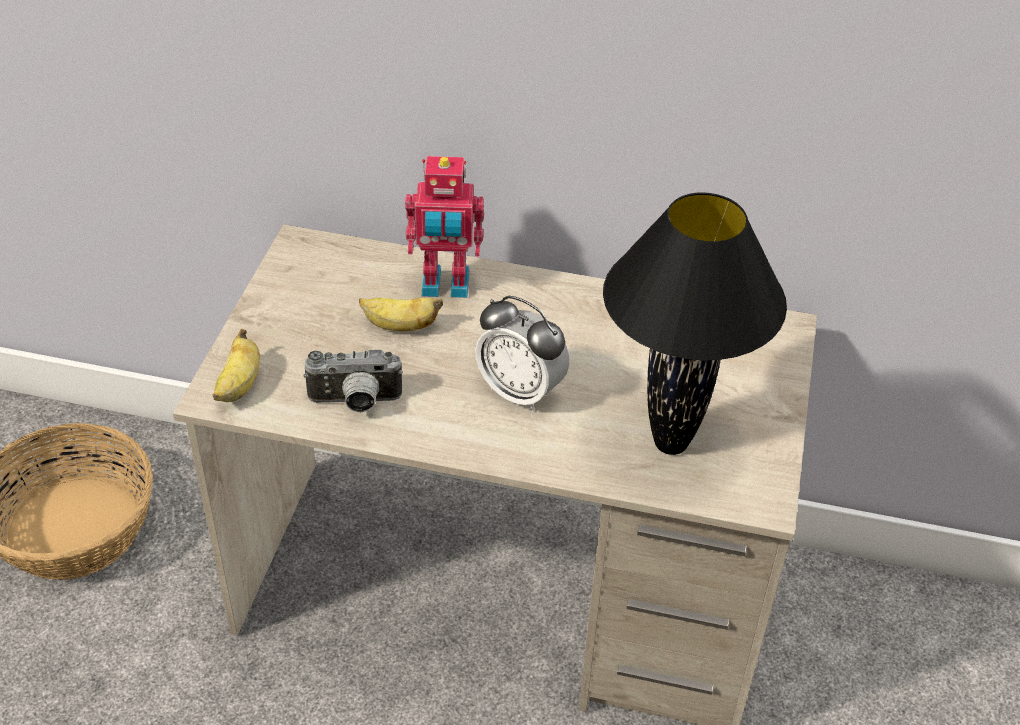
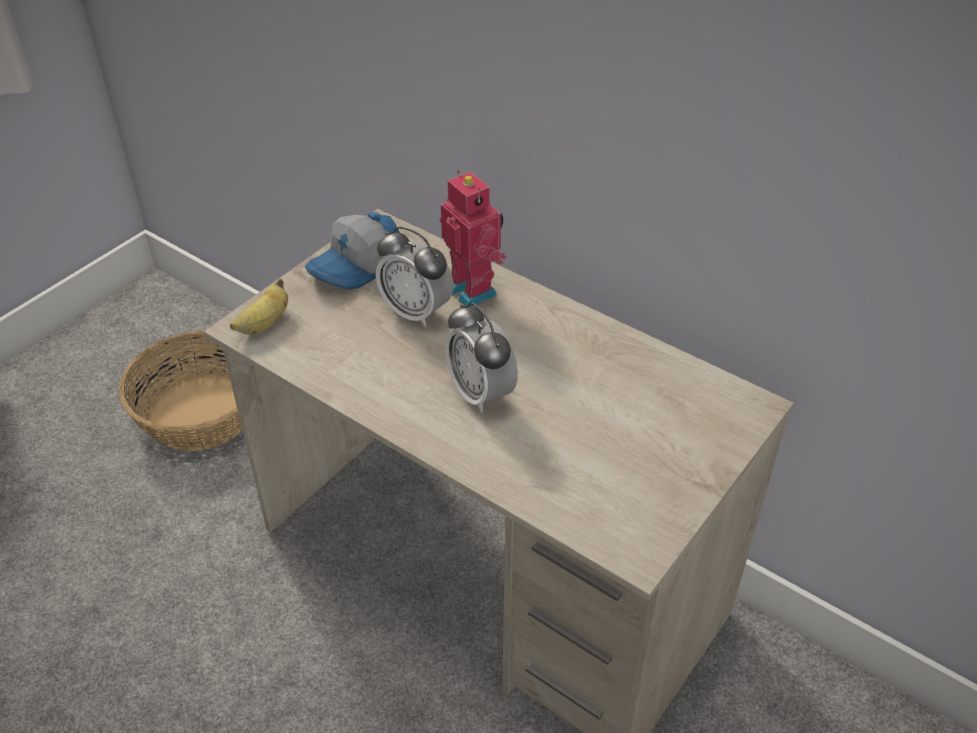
camera: 25 degrees right, 0 degrees up
(302, 294) = (357, 266): none -> cap
(355, 403) = (342, 363): camera -> none
(399, 326) = (416, 312): banana -> alarm clock
(445, 286) = (473, 289): toy robot -> toy robot turned 150 degrees counterclockwise
(671, 442) = (585, 475): black table lamp -> none

